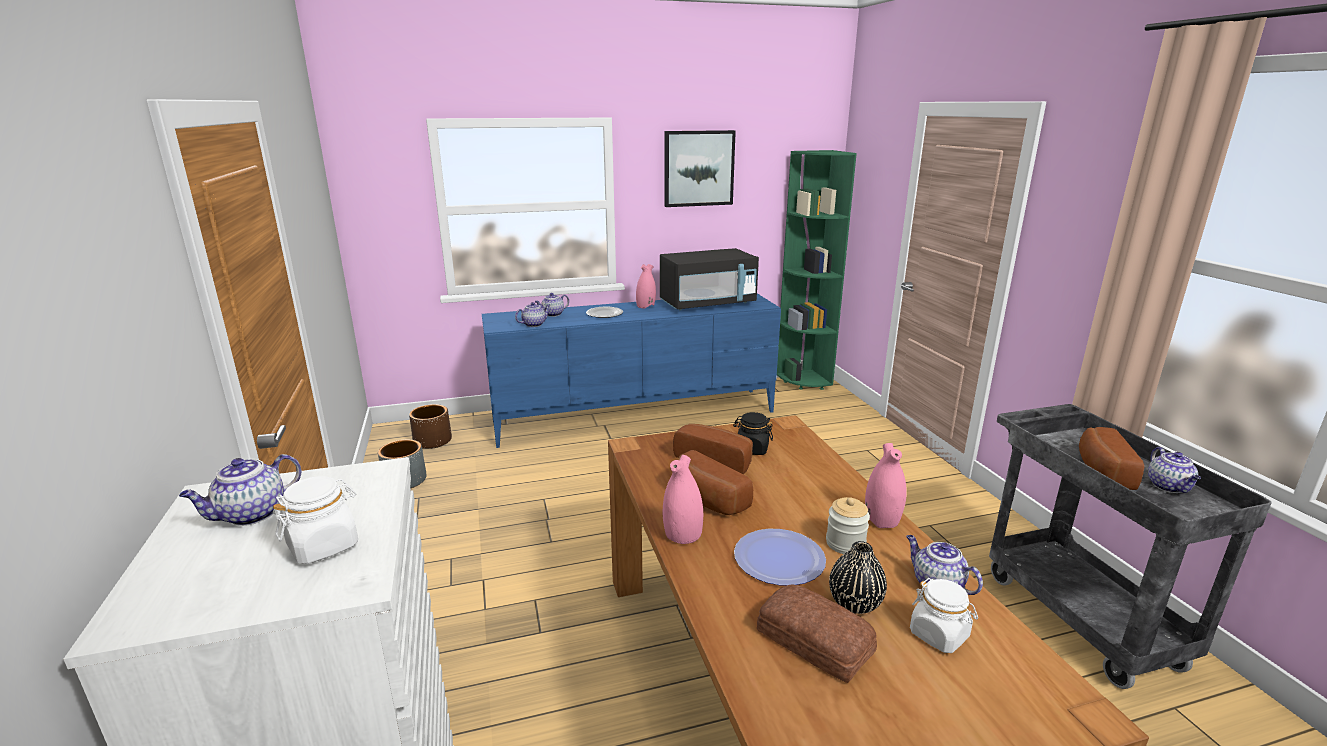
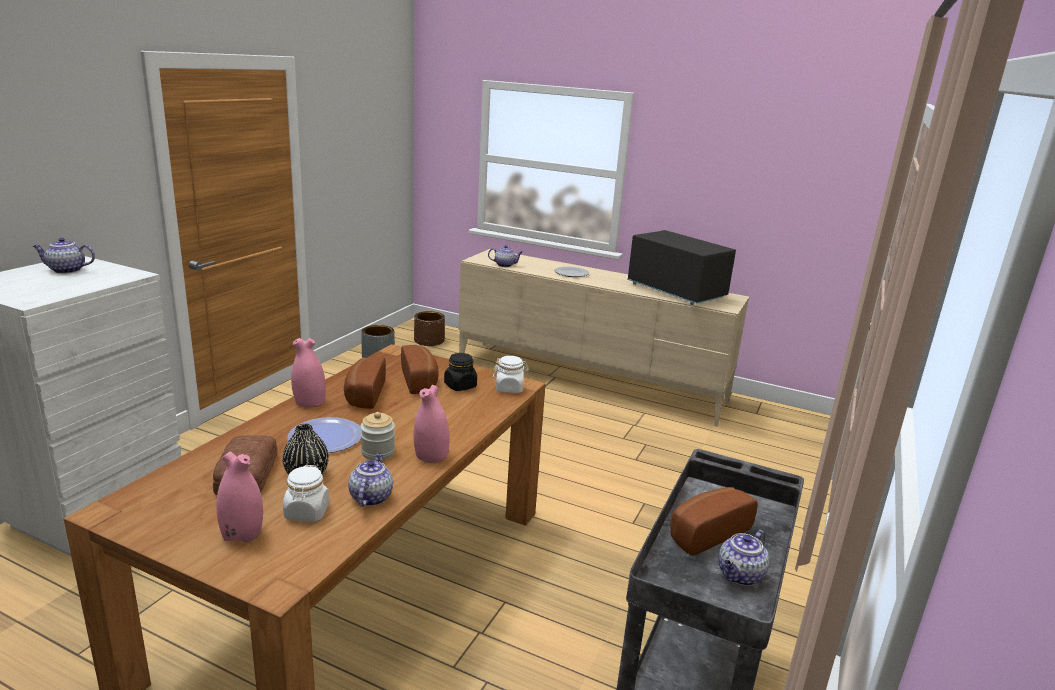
camera: 40 degrees right, 0 degrees up
(324, 545) = (54, 288): white jar -> white jar (509, 388)
(552, 314) = (533, 263): teapot -> none
(636, 416) = (590, 381): blue cabinet -> beige cabinet
(646, 306) = (618, 278): pink vase -> pink vase (242, 534)
(698, 168) = (715, 153): picture -> none
(708, 304) = (675, 291): black microwave -> black microwave turned 150 degrees counterclockwise
(804, 384) = (796, 419): green bookcase -> none

